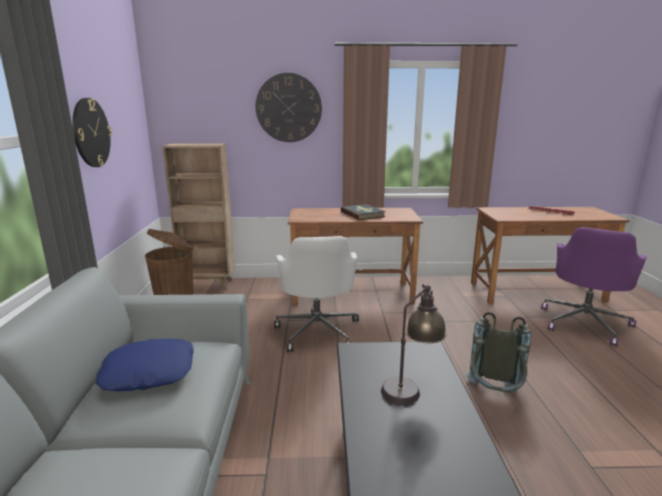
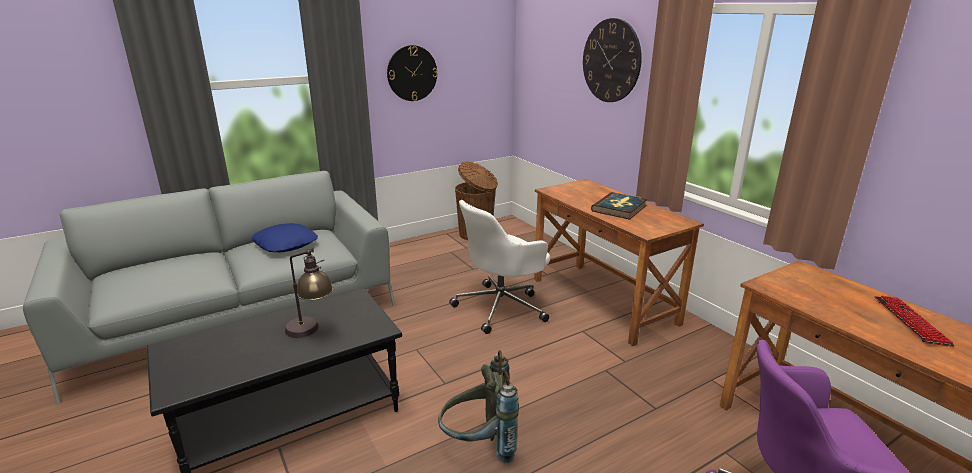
camera: 60 degrees right, 5 degrees up
(208, 285) = (522, 232): brown bookcase -> none

